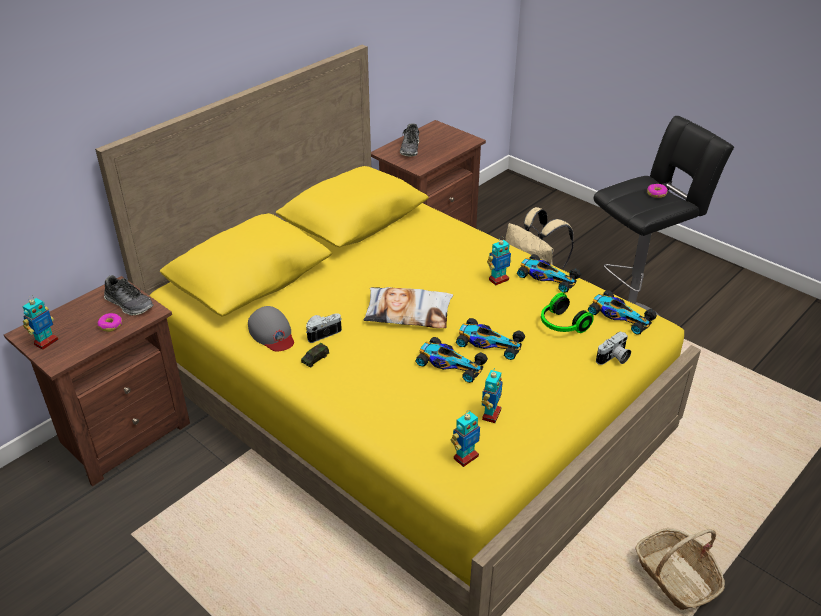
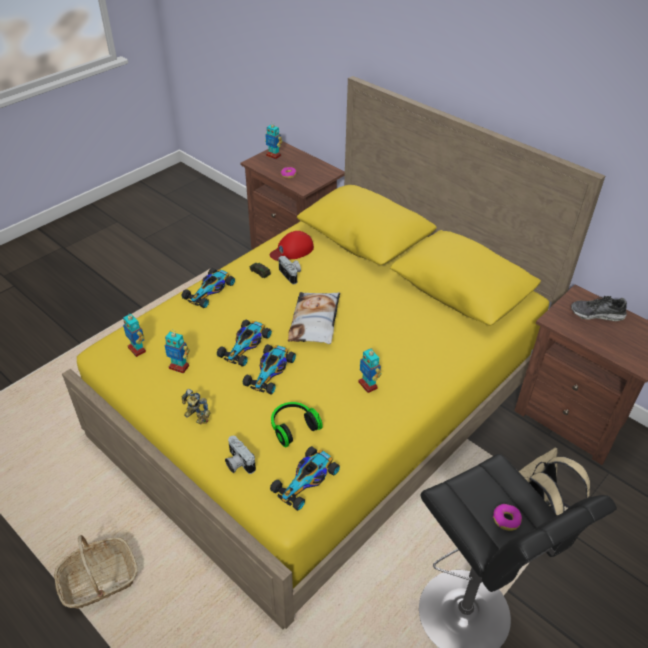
camera: 90 degrees right, 5 degrees up
(129, 304) = (312, 179): shoe -> none
(272, 333) = (292, 250): grey cap -> red cap
(546, 277) = (375, 424): toy car -> toy car (210, 290)
(564, 393) = (195, 417): none -> toy robot

